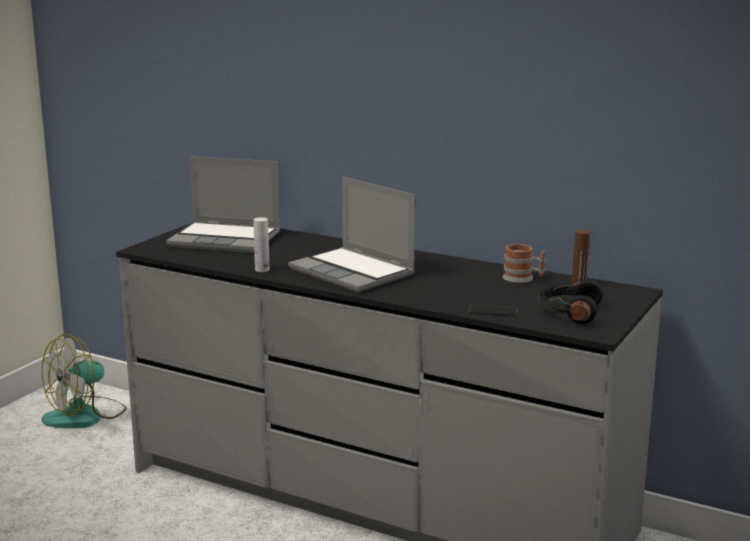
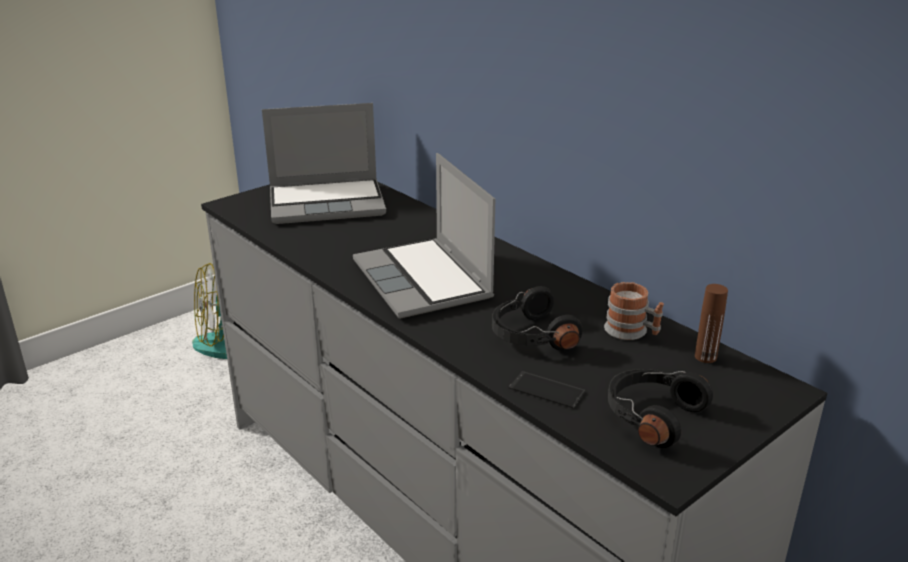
camera: 20 degrees right, 10 degrees up
(226, 239) = (328, 202): laptop -> laptop turned 45 degrees counterclockwise
(262, 269) = (324, 258): white bottle -> none
(458, 289) = (530, 336): none -> black headphones

